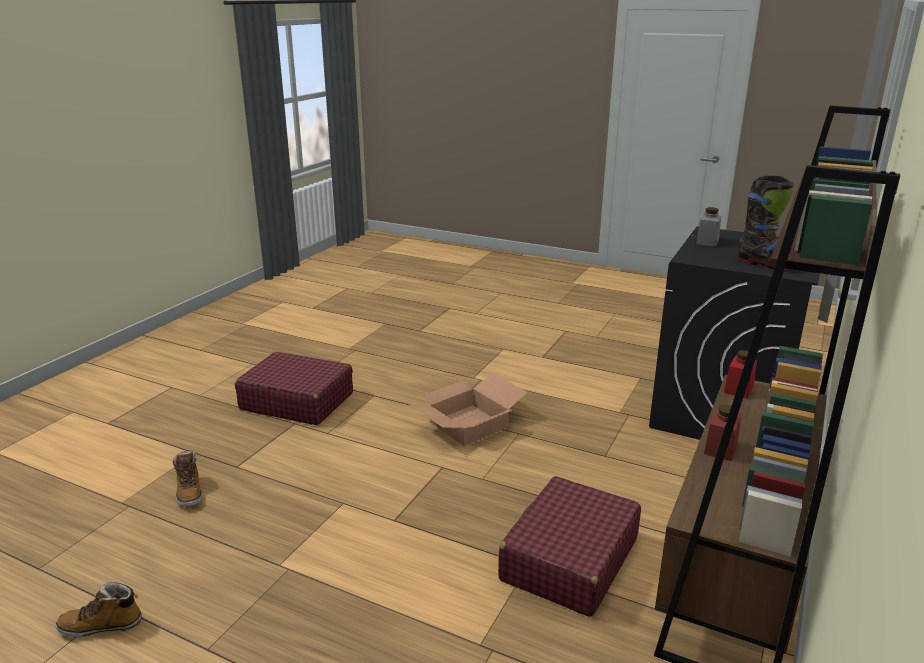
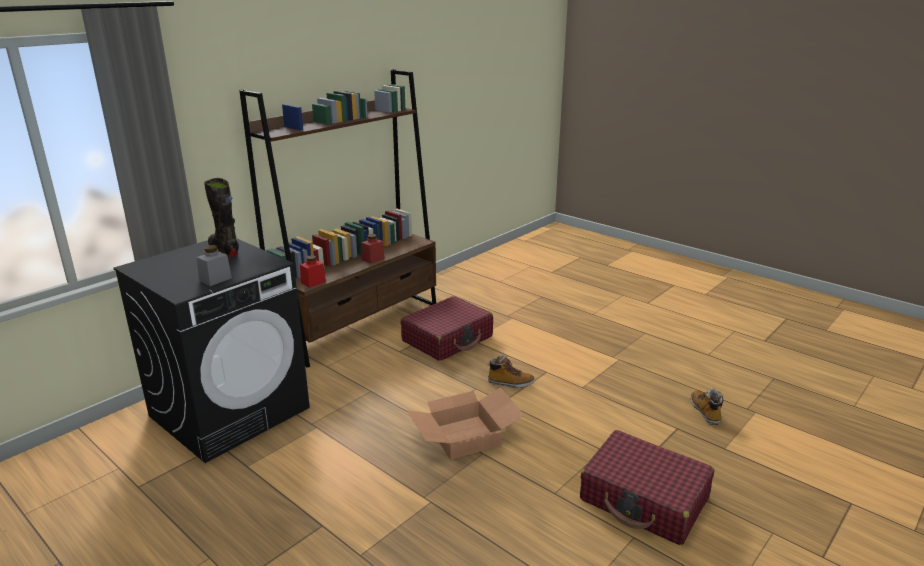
camera: 165 degrees left, 0 degrees up
(102, 626) = (707, 347): boot -> boot (510, 383)

